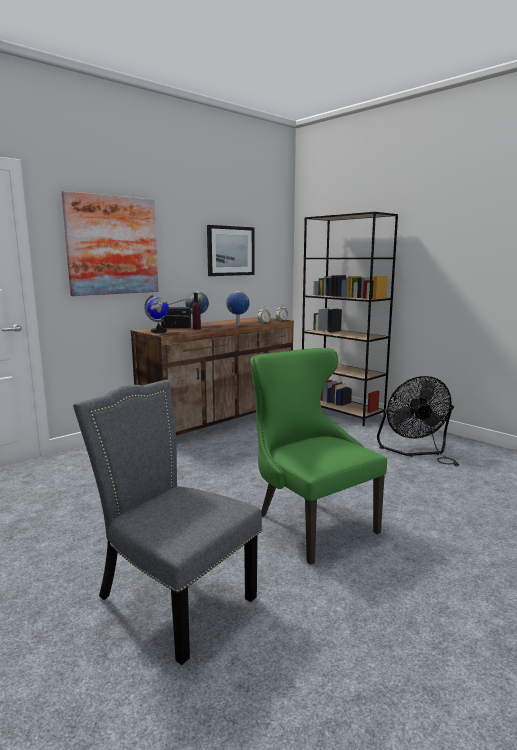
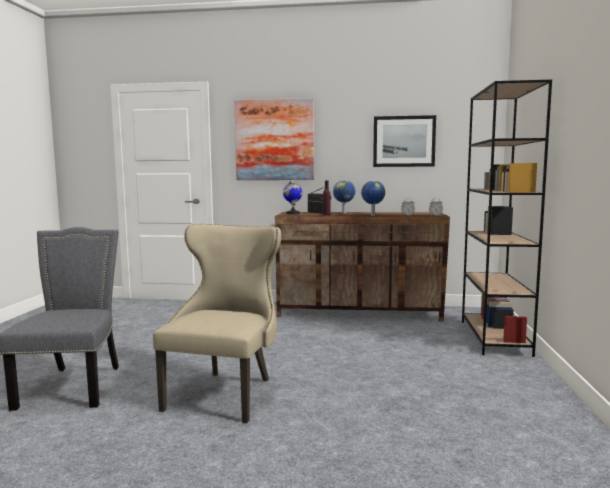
camera: 50 degrees right, 5 degrees down
(310, 523) = (225, 393): green chair -> beige chair
(421, 451) = (479, 396): black fan -> none

